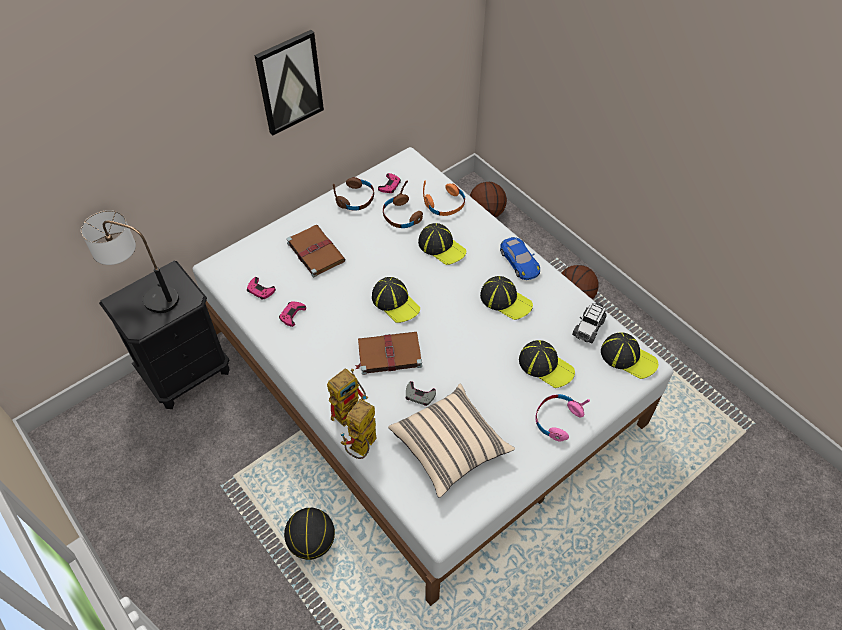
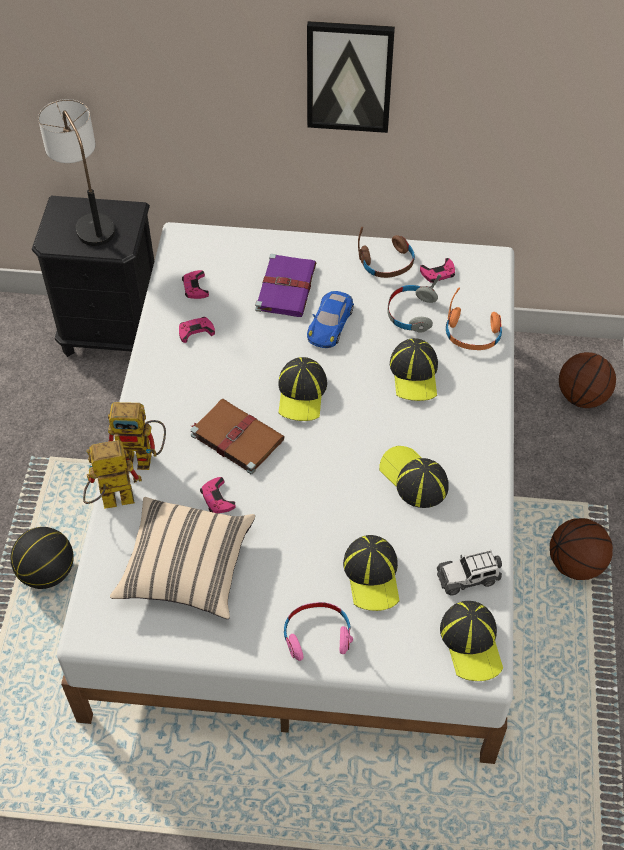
camera: 45 degrees right, 0 degrees up
(315, 251) = (286, 287): brown book -> purple book
(401, 216) = (411, 313): brown headphones -> grey headphones
(419, 395) = (217, 498): grey game controller -> pink game controller
(505, 300) = (413, 478): cap -> cap turned 150 degrees clockwise
(519, 261) = (479, 451): blue toy car -> blue toy car (330, 323)

